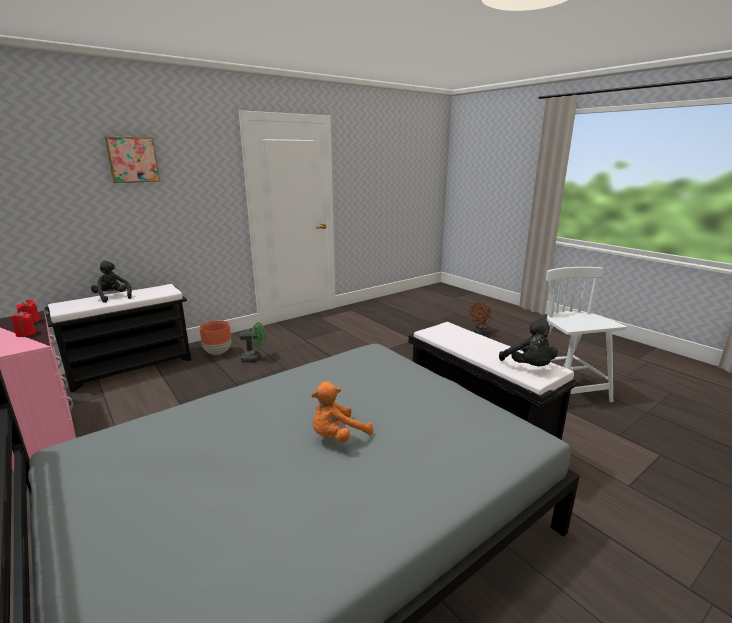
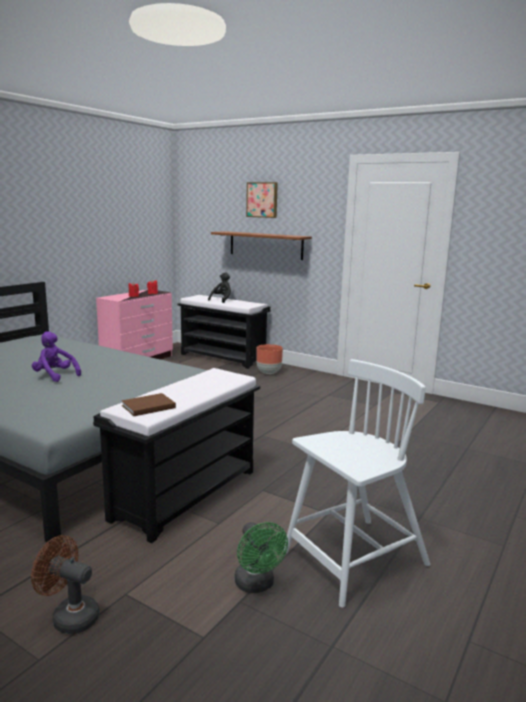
camera: 70 degrees right, 5 degrees down
(149, 216) = (265, 245): none -> brown shelf
(254, 358) = (269, 385): green fan -> green fan (257, 585)
(337, 436) = (55, 376): orange plush toy -> purple plush toy
(481, 333) = (482, 488): brown fan -> brown fan (69, 616)
(529, 367) = (147, 406): black plush toy -> brown book

